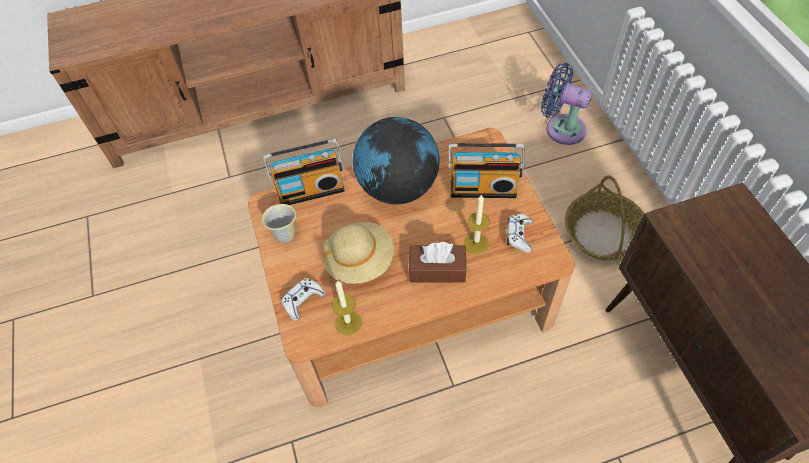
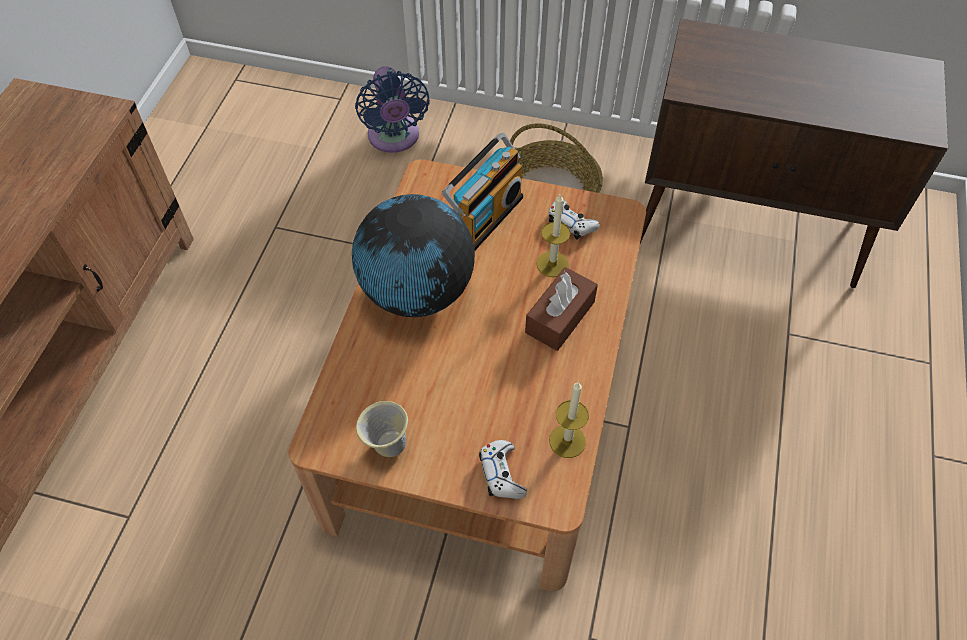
camera: 60 degrees left, 0 degrees up
(310, 189) = (340, 381): radio -> none
(360, 261) = (491, 385): beige hat -> none
(561, 128) = (394, 138): blue fan -> blue fan turned 75 degrees counterclockwise

